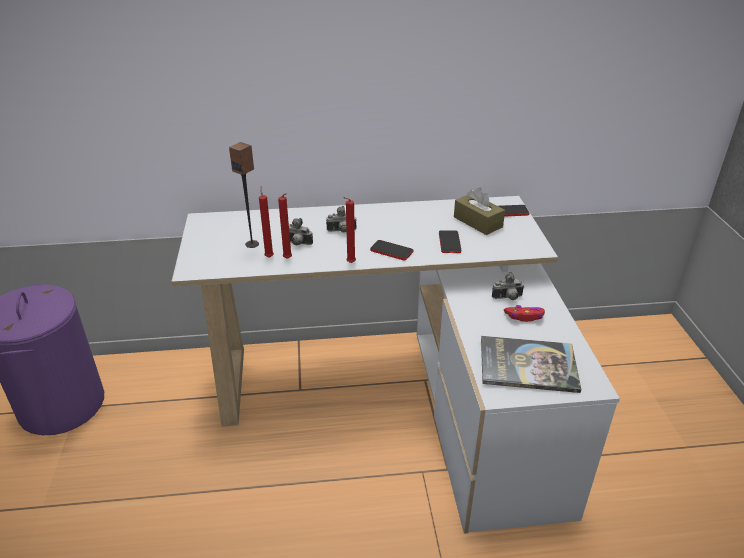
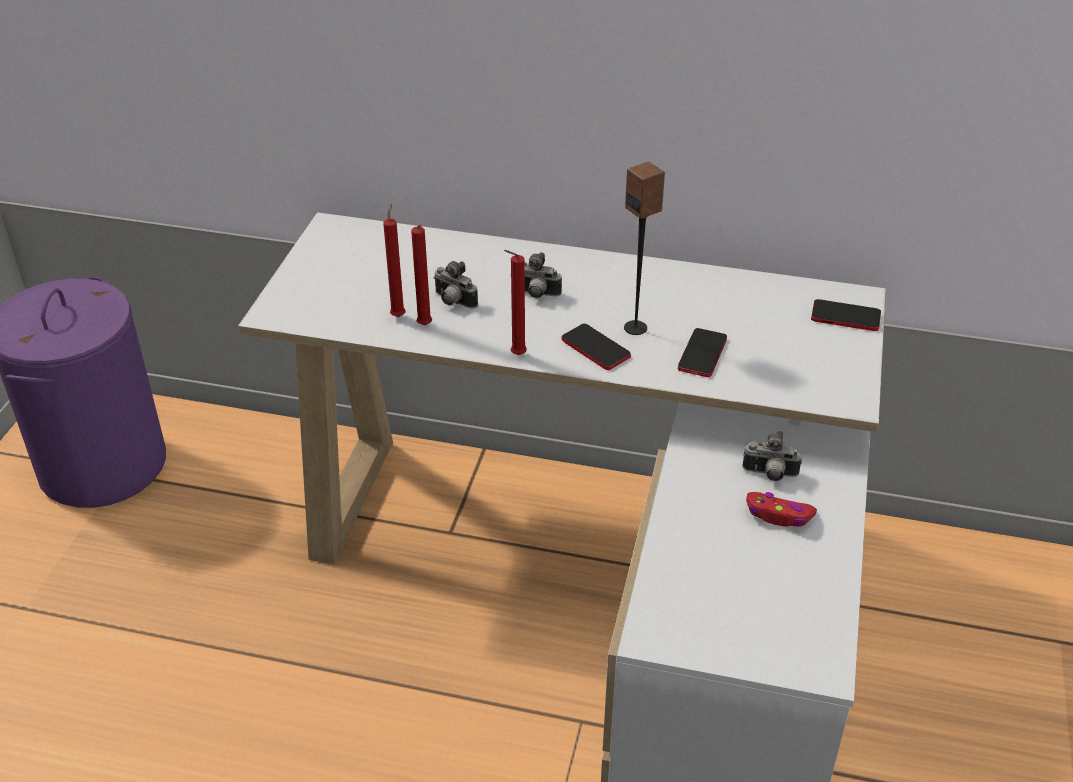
camera: 20 degrees right, 5 degrees up
(252, 244) = (385, 287): speaker -> speaker (636, 328)
(477, 222) = (775, 325): brown tissue box -> none
(528, 365) = (731, 601): book -> none

